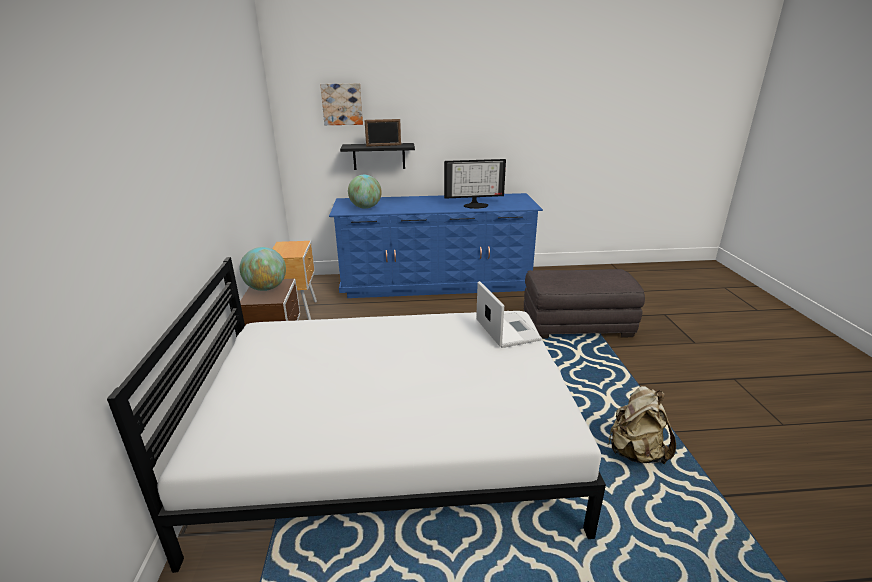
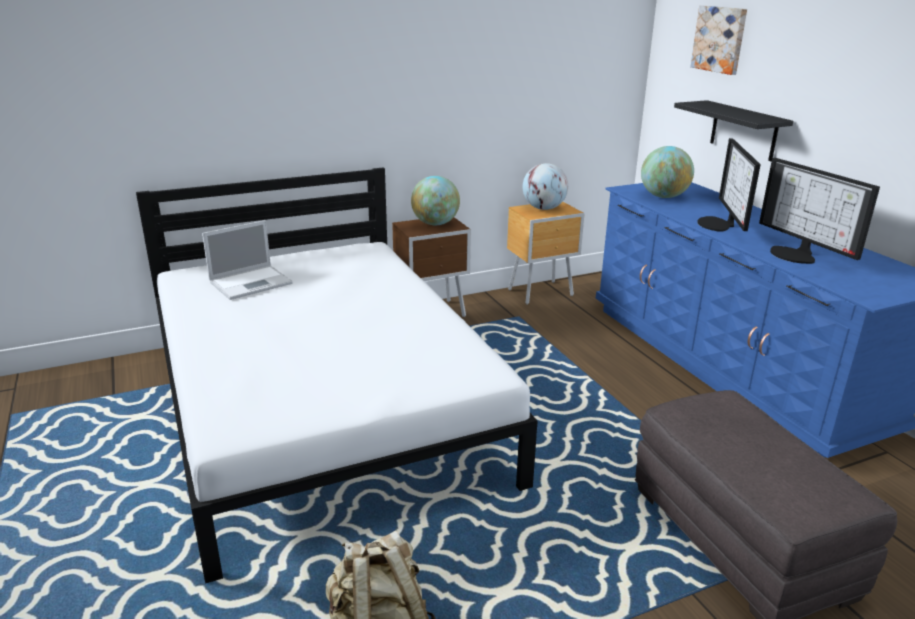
camera: 70 degrees right, 0 degrees up
(286, 249) = (543, 208): none -> globe
(383, 145) = (733, 112): picture frame -> none
(423, 207) = (719, 224): none -> monitor
(506, 330) = (447, 373): laptop -> laptop (252, 282)

